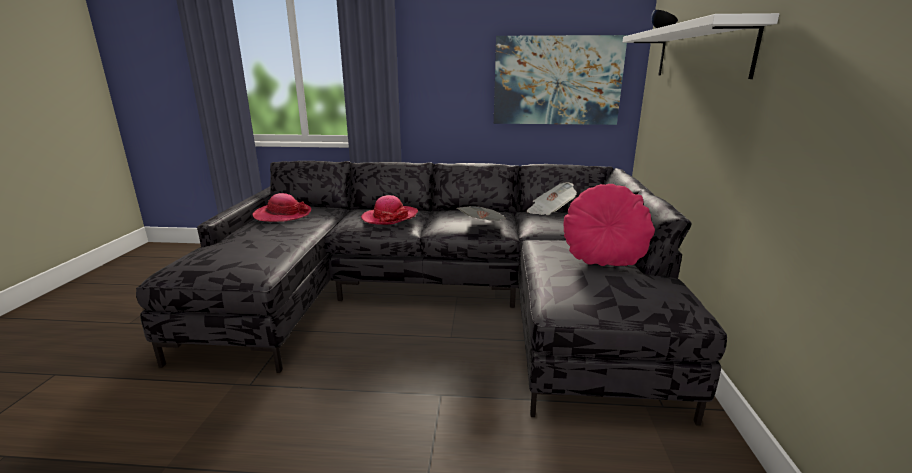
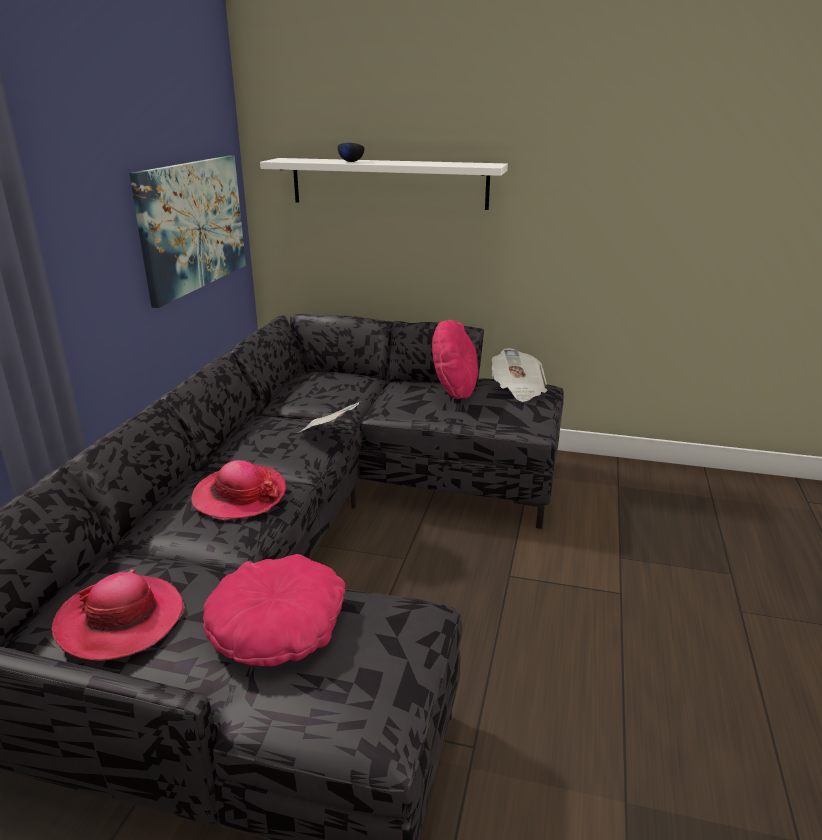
camera: 80 degrees left, 5 degrees up
(263, 240) = (275, 625): none -> pink pillow
(549, 211) = (295, 389): newspaper -> newspaper (518, 389)

